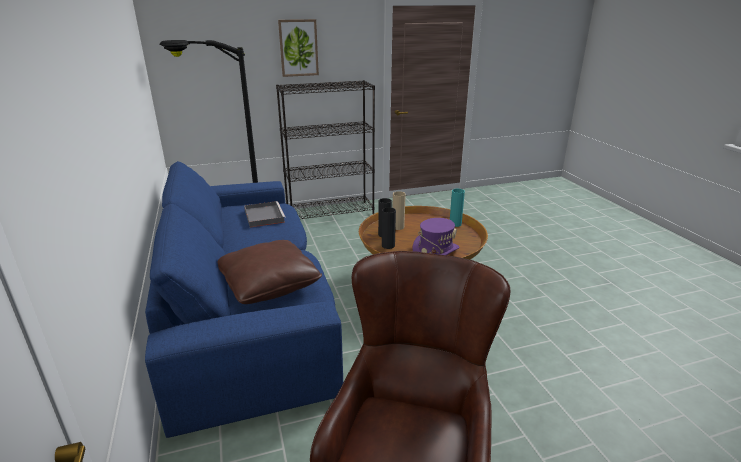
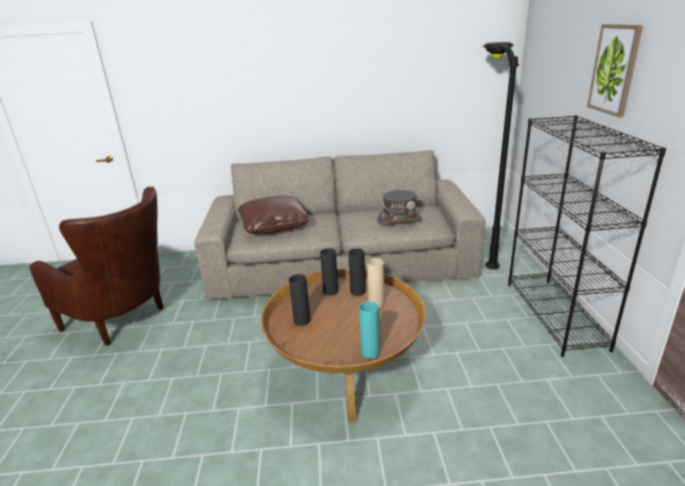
camera: 105 degrees right, 0 degrees up
(247, 306) = (341, 265): blue sofa -> beige sofa
(263, 216) = (399, 220): grey tray -> grey hat
(435, 251) = (302, 320): purple hat -> black vase

